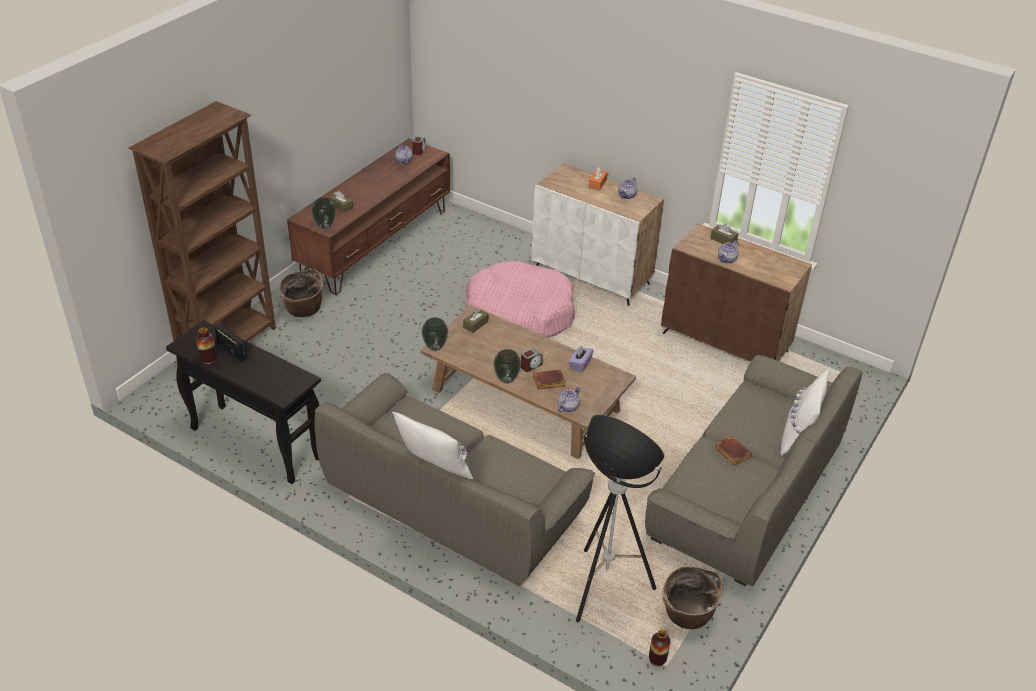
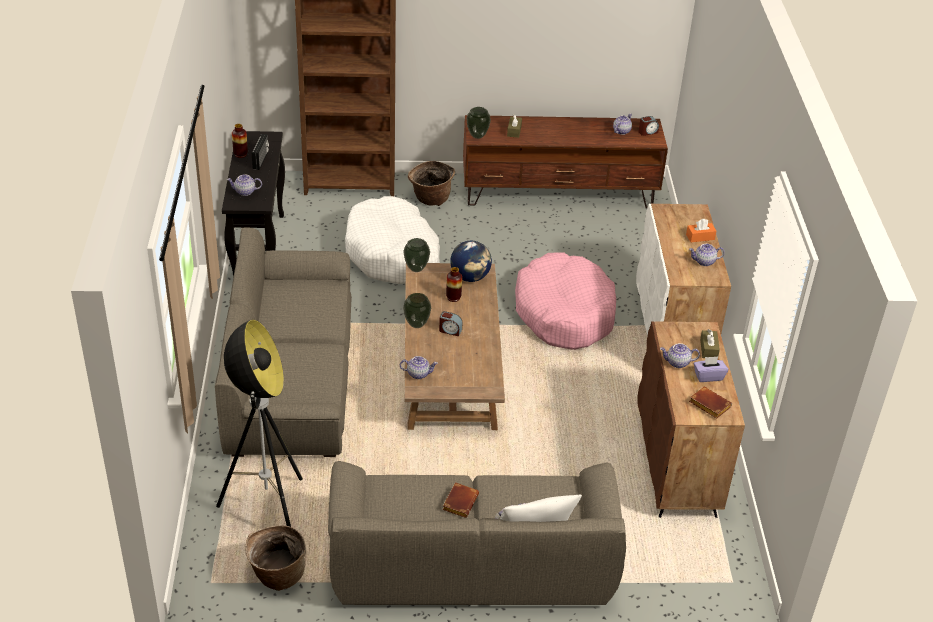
camera: 55 degrees right, 0 degrees up
(272, 381) = (245, 192): none -> teapot
(351, 365) = (392, 253): none -> white dog bed
(433, 471) = (226, 313): white pillow -> none
(475, 324) = (470, 277): brown tissue box -> globe
(548, 382) = (438, 349): brown book -> brown book (708, 405)
(580, 364) = (482, 358): purple tissue box -> purple tissue box (708, 376)
(657, 659) = (213, 574): vase -> vase (453, 298)

